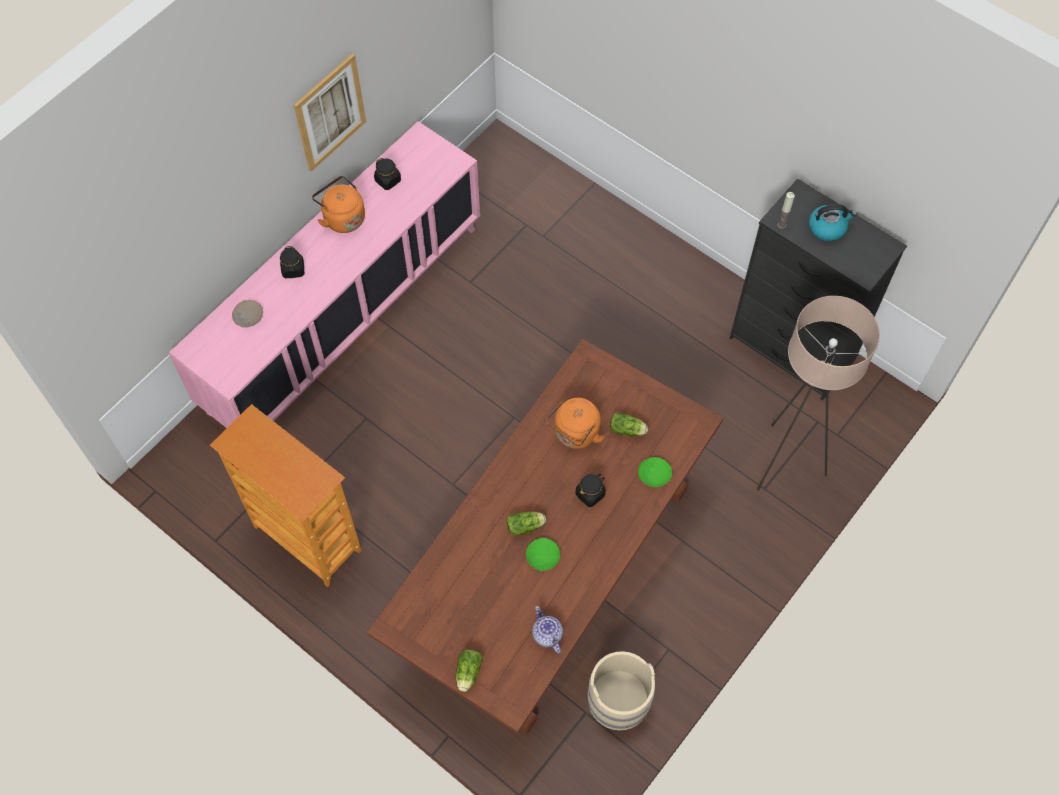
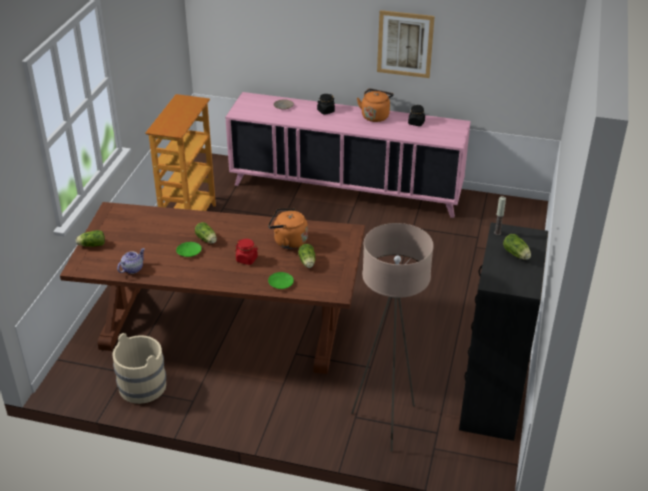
camera: 65 degrees right, 25 degrees down
(590, 494) = (247, 259): black jar -> red jar
(827, 227) = (517, 255): kettle -> lettuce

